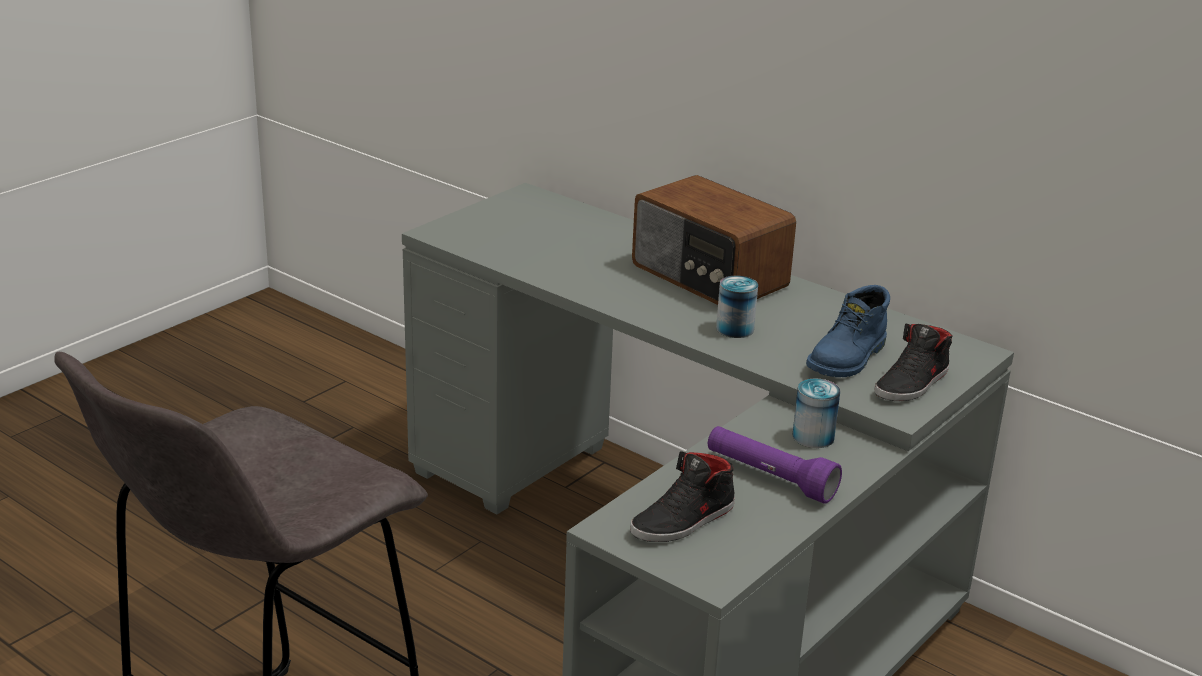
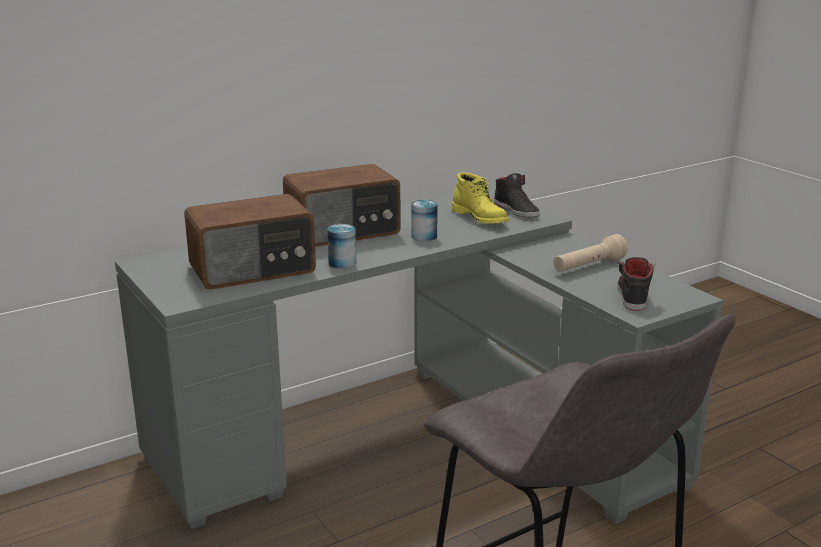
camera: 70 degrees left, 5 degrees down
(546, 249) = (253, 270): none -> radio
(683, 521) = (632, 294): black shoe -> black shoe turned 150 degrees counterclockwise
(769, 477) = (588, 266): purple flashlight -> beige flashlight
(813, 437) = (545, 249): can -> can (342, 263)
(848, 359) = (480, 218): blue boot -> yellow boot

